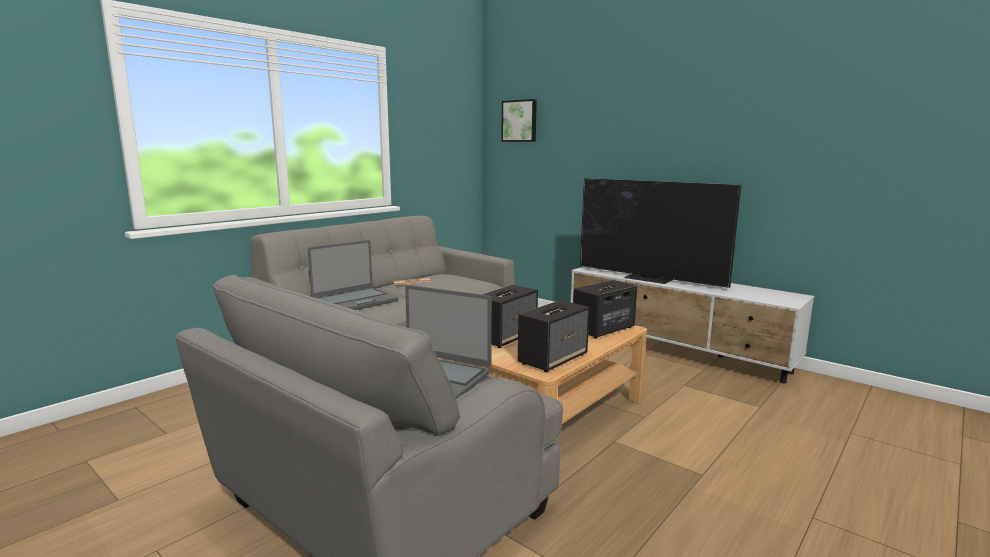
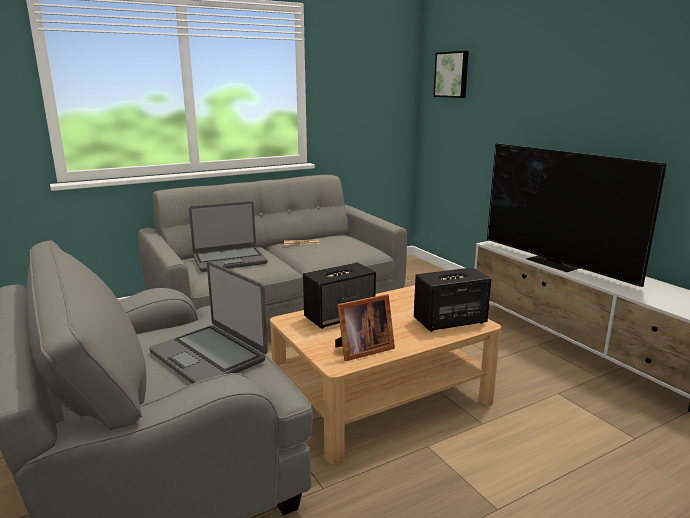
camera: 20 degrees right, 5 degrees up
(553, 359) = (361, 350): speaker -> picture frame

